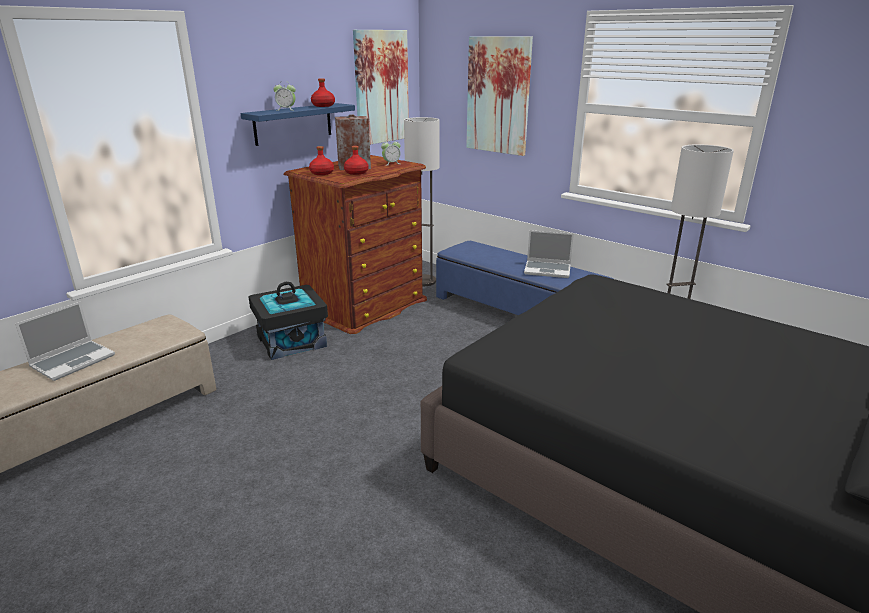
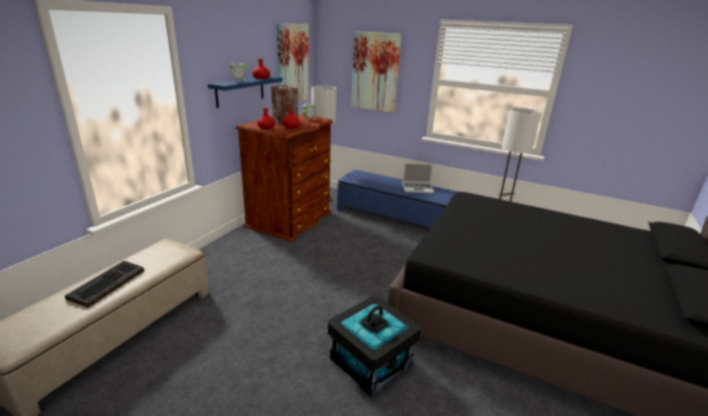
camera: 15 degrees left, 0 degrees up
(73, 361) = (107, 284): laptop -> keyboard
(291, 341) = (249, 249): black storage box -> black storage box (370, 361)

